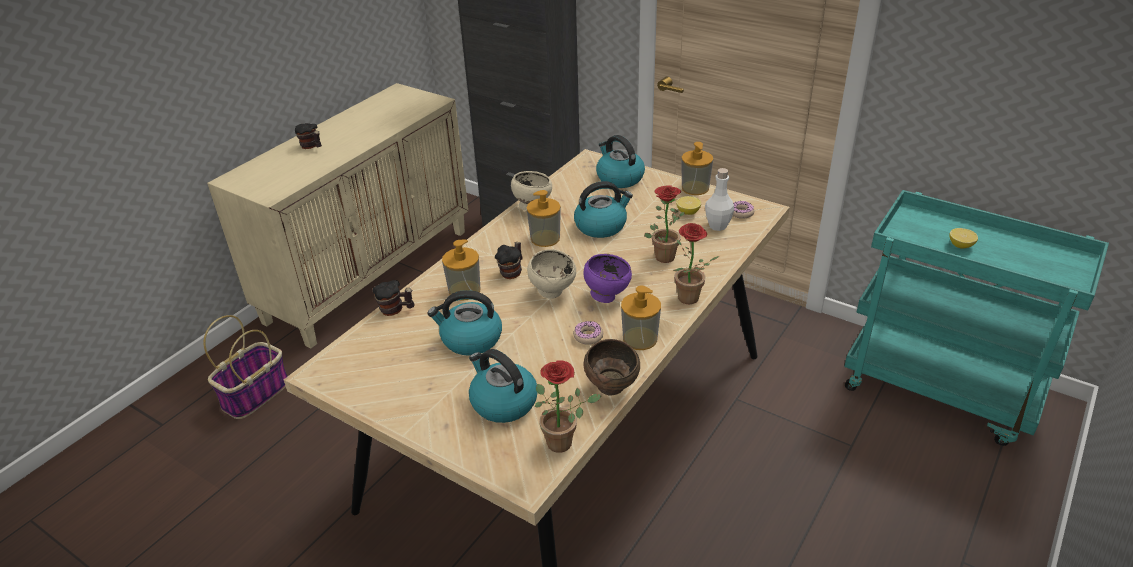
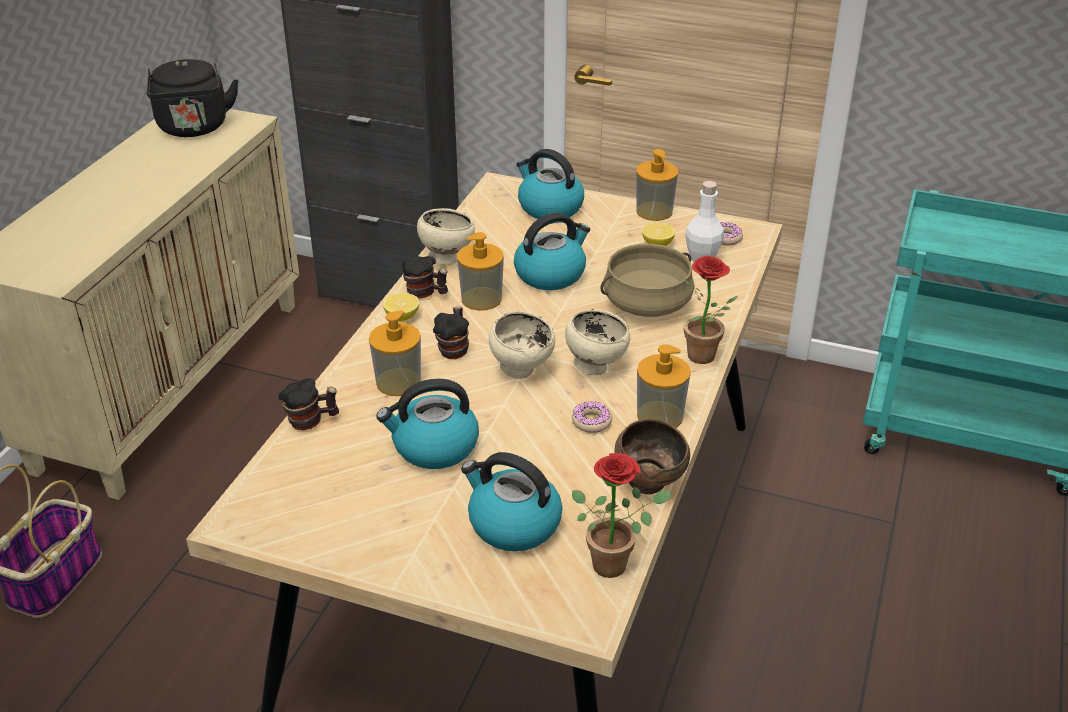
camera: 15 degrees left, 0 degrees up
(311, 147) = (90, 203): mug -> mug (425, 294)
(397, 103) = (194, 128): none -> black kettle
(607, 296) = (595, 366): purple bowl -> beige bowl
(663, 255) = (647, 303): potted plant -> beige cooking pot
(960, 245) = (1000, 252): lemon -> lemon (402, 317)

